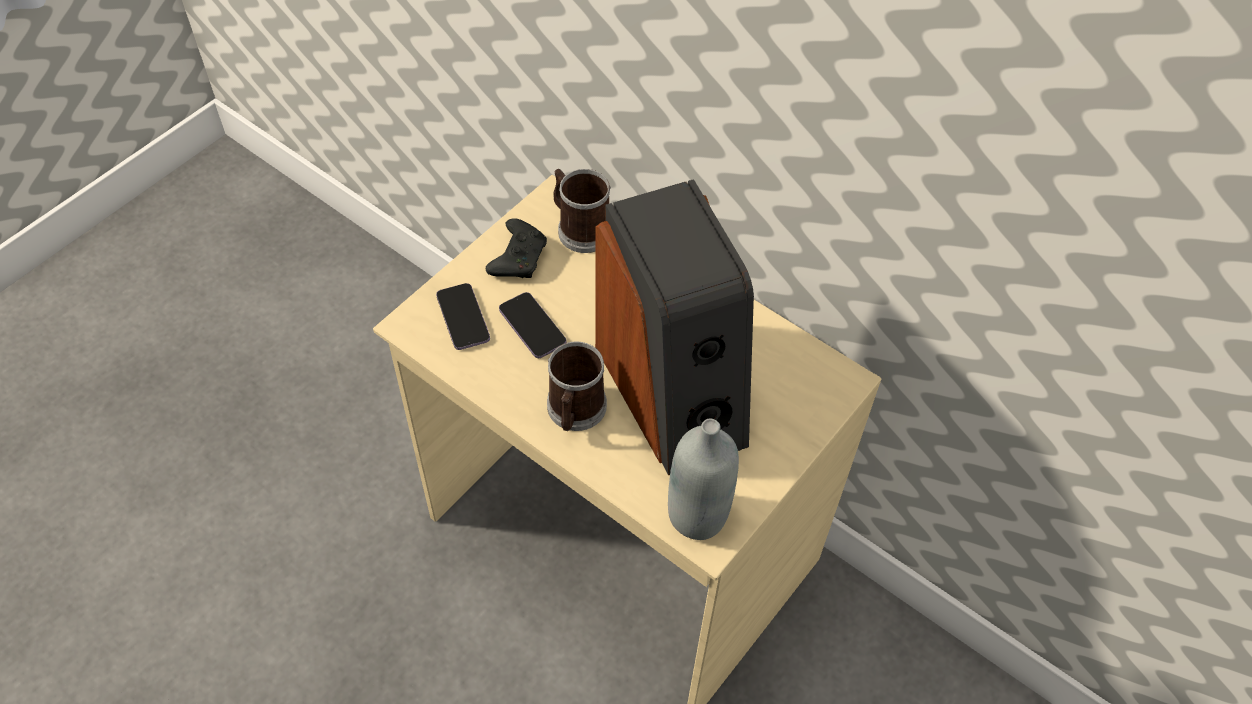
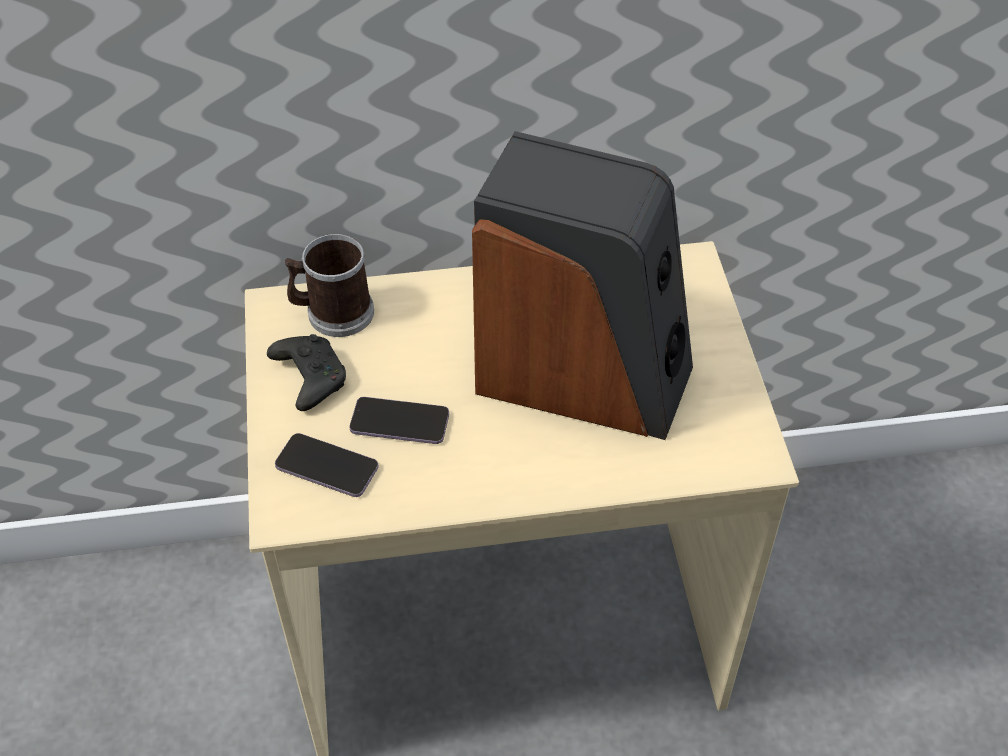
camera: 45 degrees left, 5 degrees down
(575, 411) = (528, 457): mug -> none
(697, 515) = (726, 449): grey bottle -> none

